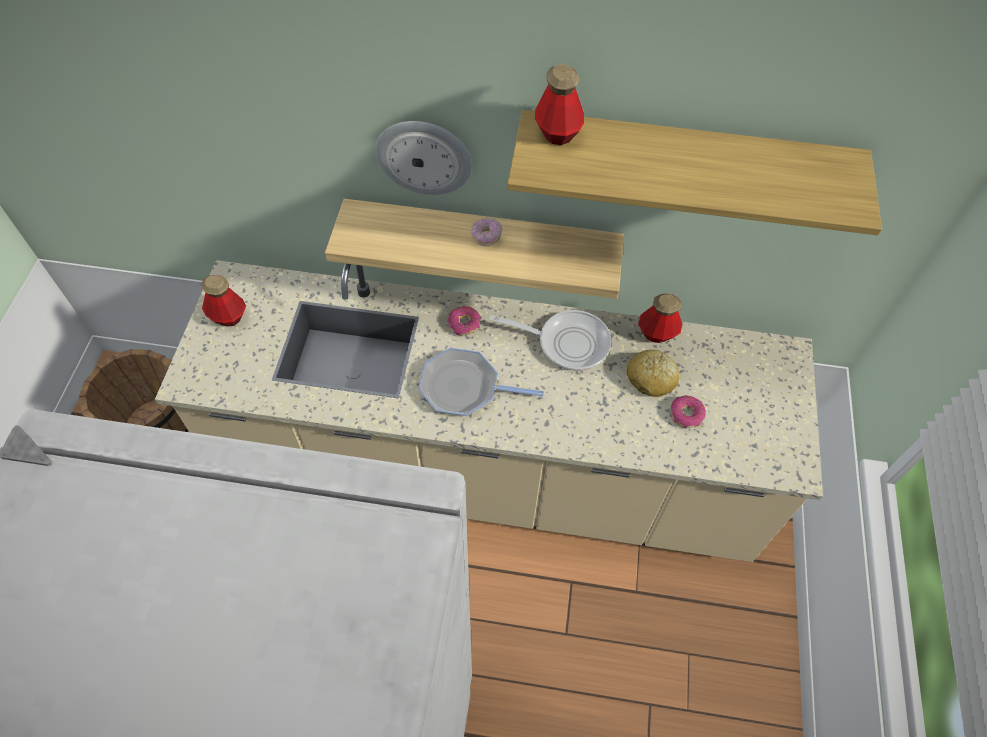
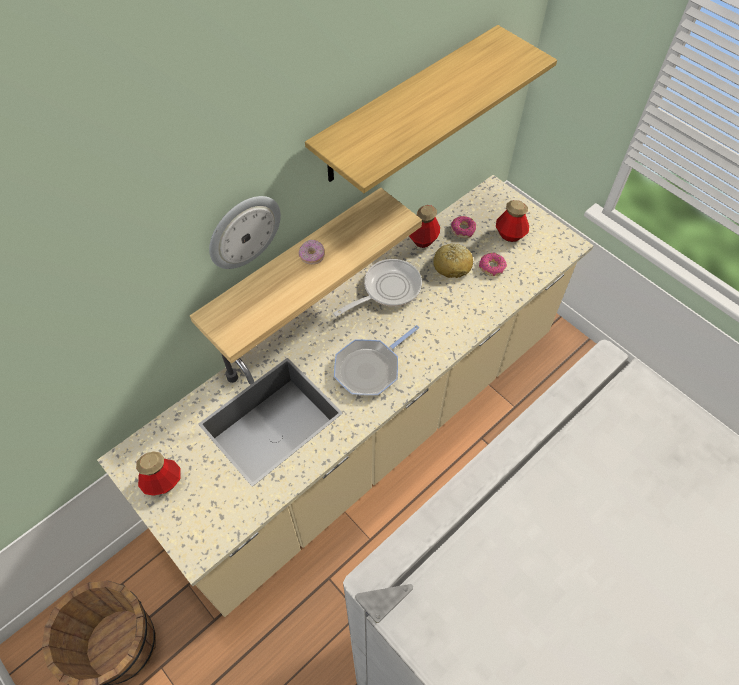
camera: 50 degrees left, 0 degrees up
(464, 324) = (319, 335): donut -> donut (463, 230)
(557, 133) = (345, 138): bottle -> bottle (510, 235)

